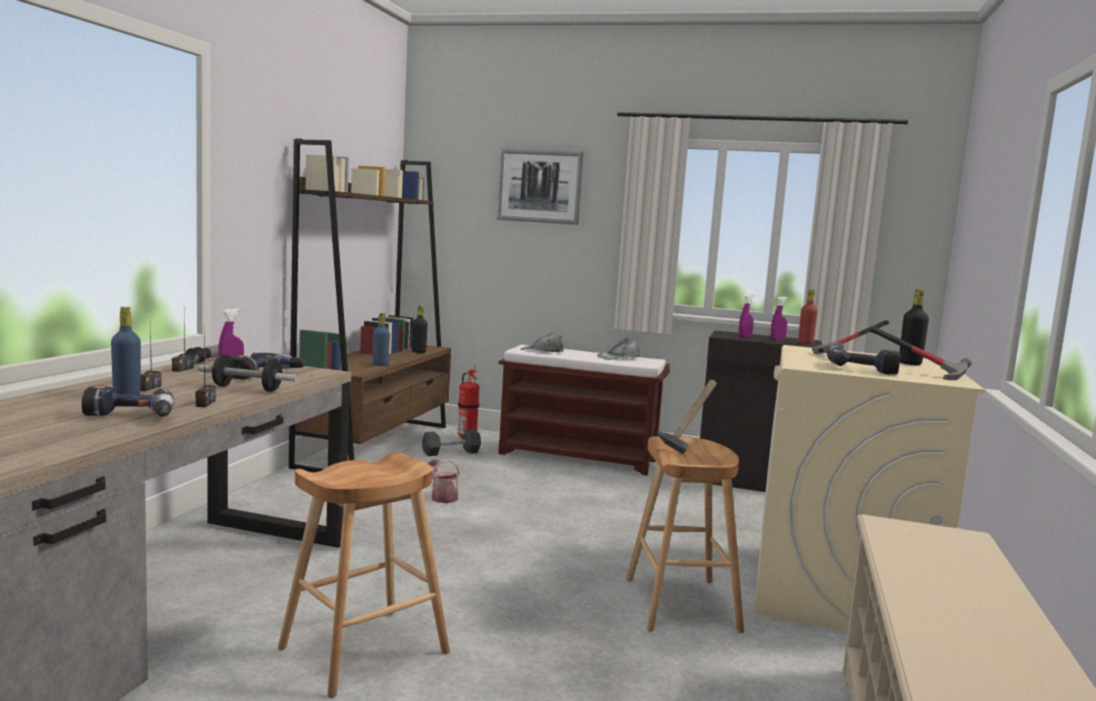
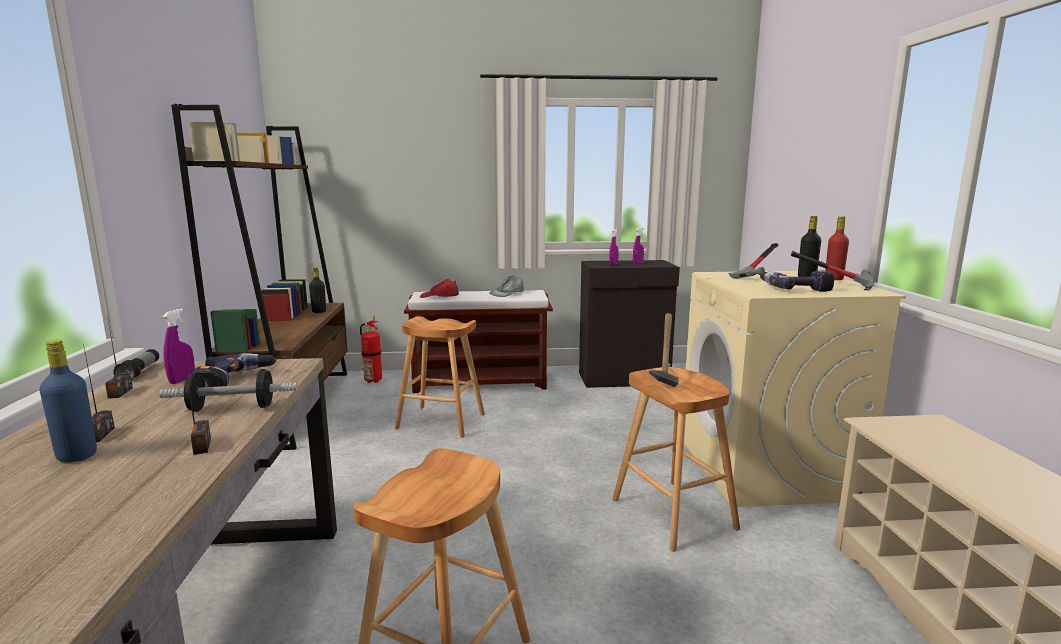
camera: 20 degrees left, 5 degrees up
(129, 418) = (115, 501): power drill -> none
(380, 365) = (296, 332): blue bottle -> none
(442, 497) = (395, 450): watering can -> none
(451, 452) = (370, 400): black dumbbell -> none
(507, 482) = (441, 421): none -> brown stool
(539, 186) = (410, 145): picture -> none
(542, 350) = (439, 296): grey cap -> red cap
(805, 343) = (661, 264): red bottle -> red bottle (833, 279)

